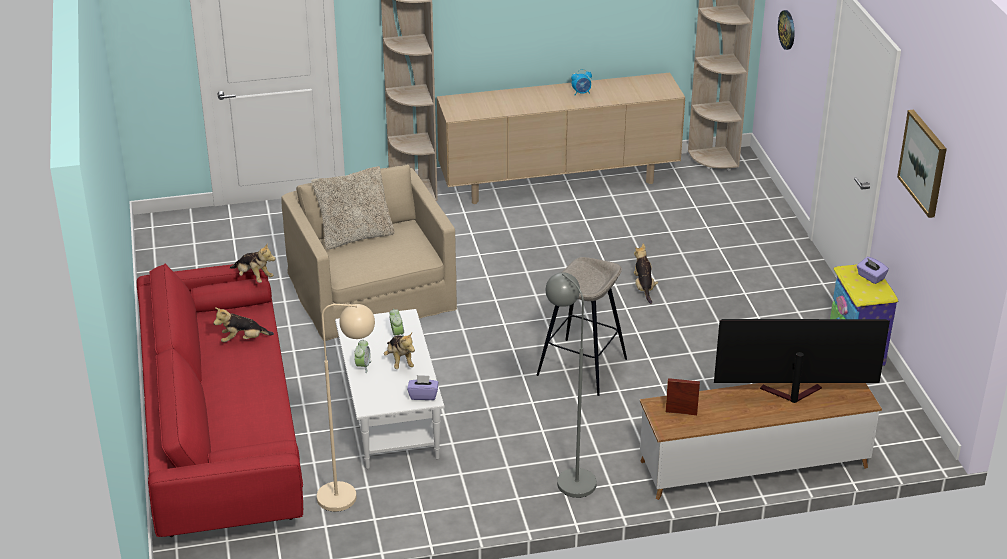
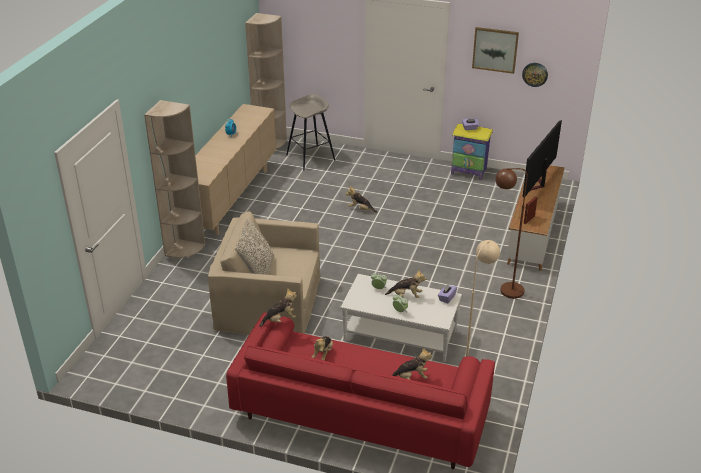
camera: 60 degrees left, 0 degrees up
(245, 419) = (411, 378): none -> plush toy
(569, 478) = (504, 292): grey floor lamp -> brown floor lamp
(582, 367) = (413, 254): grey stool -> grey stool (311, 157)
(787, 29) = (300, 44): wall clock -> wall clock (535, 74)

